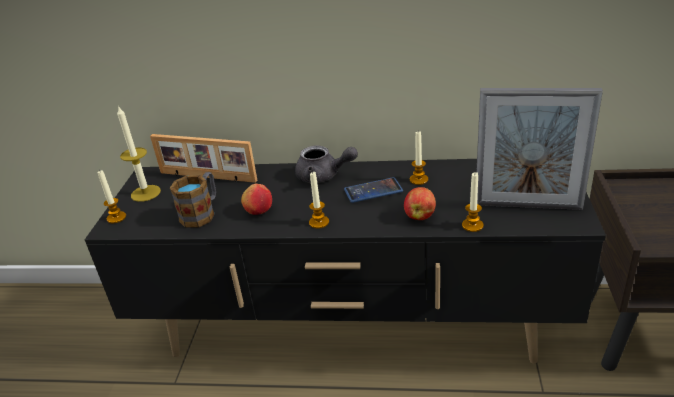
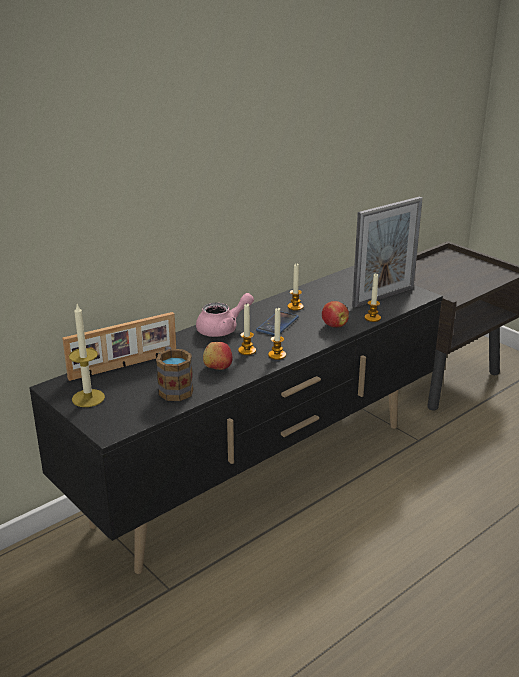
camera: 50 degrees left, 5 degrees down
(116, 218) = (100, 423): candle -> candle (247, 351)
(323, 176) = (223, 329): grey teapot -> pink teapot

